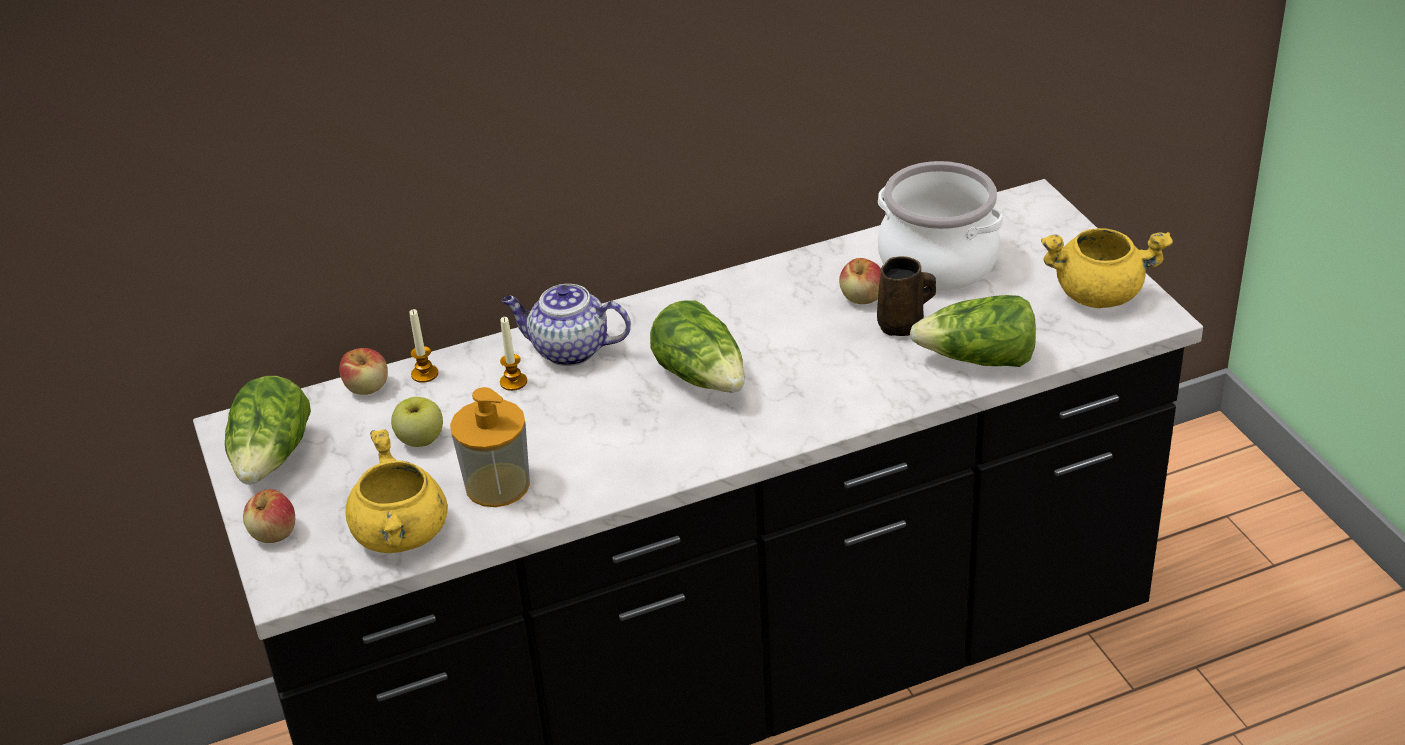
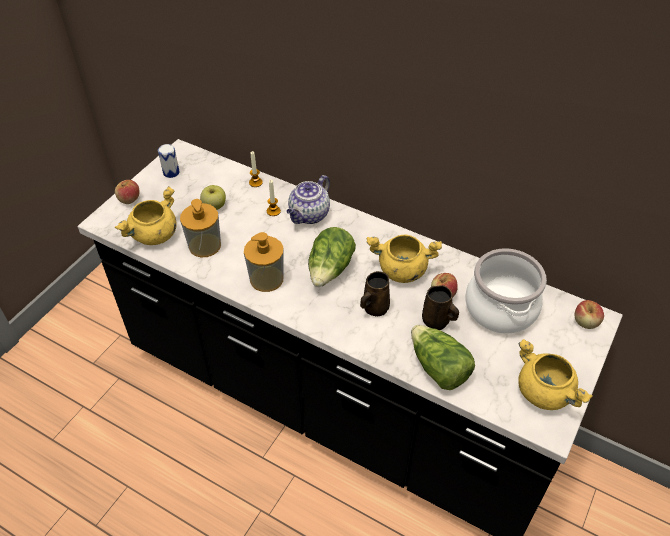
camera: 50 degrees right, 10 degrees up
(272, 458) = (171, 172): lettuce -> can
(367, 387) = (233, 172): apple -> apple (585, 322)
(568, 350) = (309, 215): teapot -> teapot turned 120 degrees counterclockwise
(647, 447) = (266, 279): none -> soap dispenser
(780, 313) = (401, 270): none -> yellow cooking pot
(820, 368) = (374, 308): none -> brown mug

